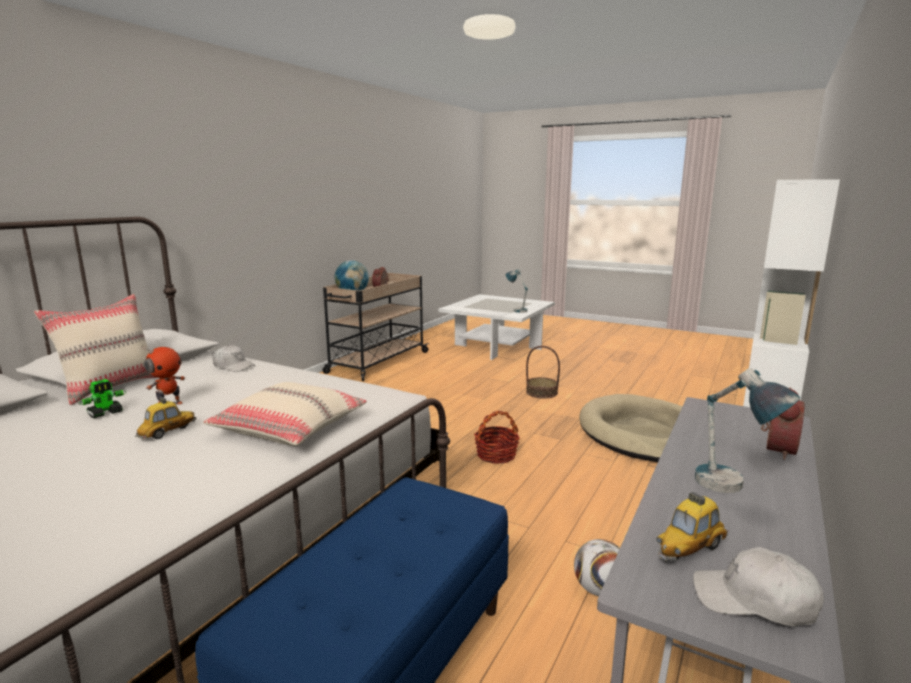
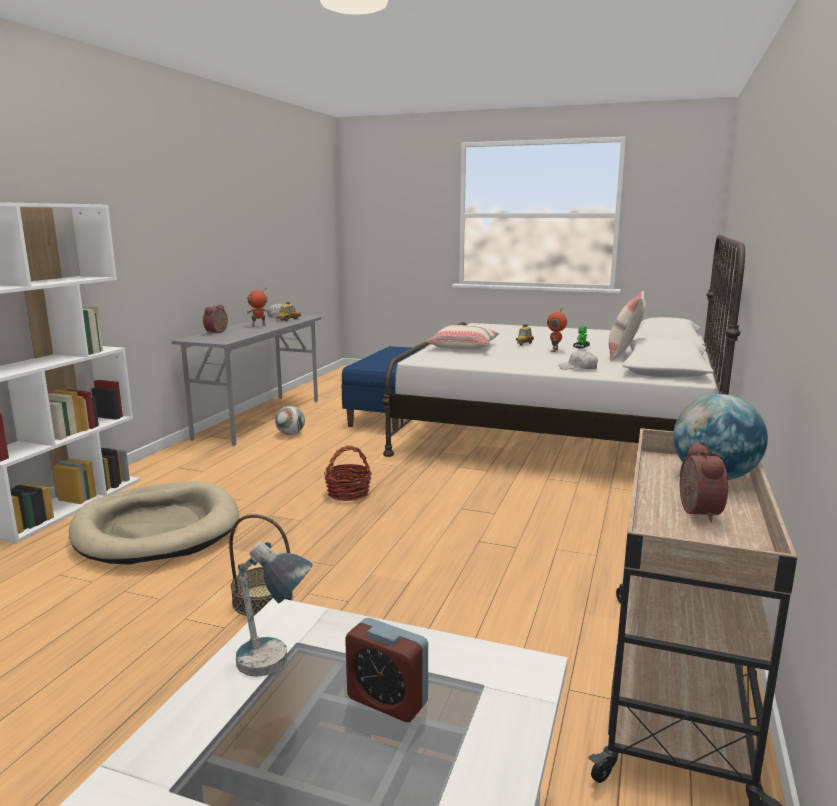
camera: 170 degrees right, 0 degrees up
(487, 306) = (387, 700): none -> alarm clock
(731, 491) = (259, 325): table lamp -> toy robot

